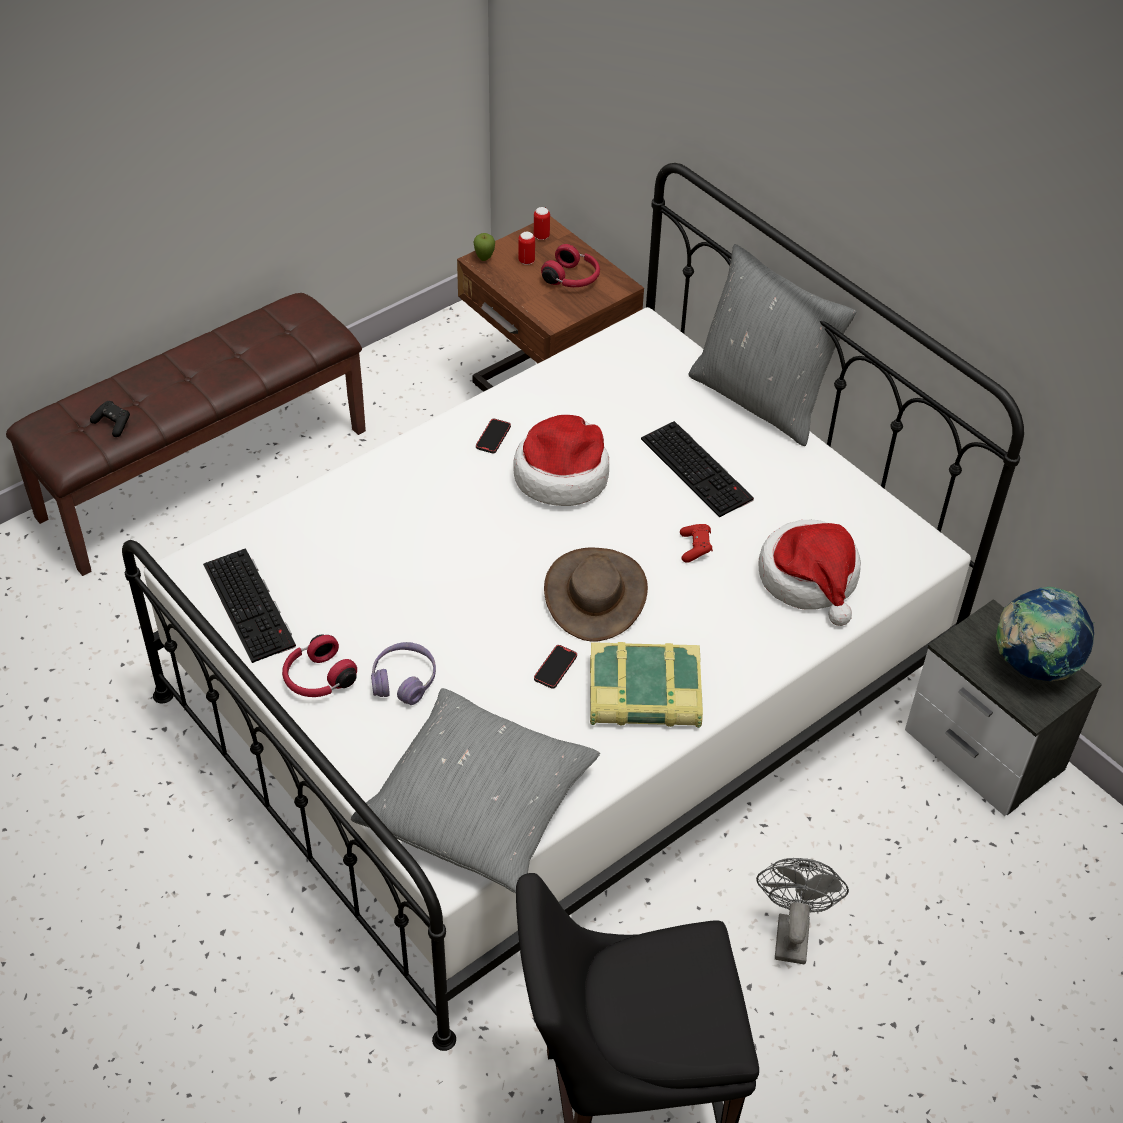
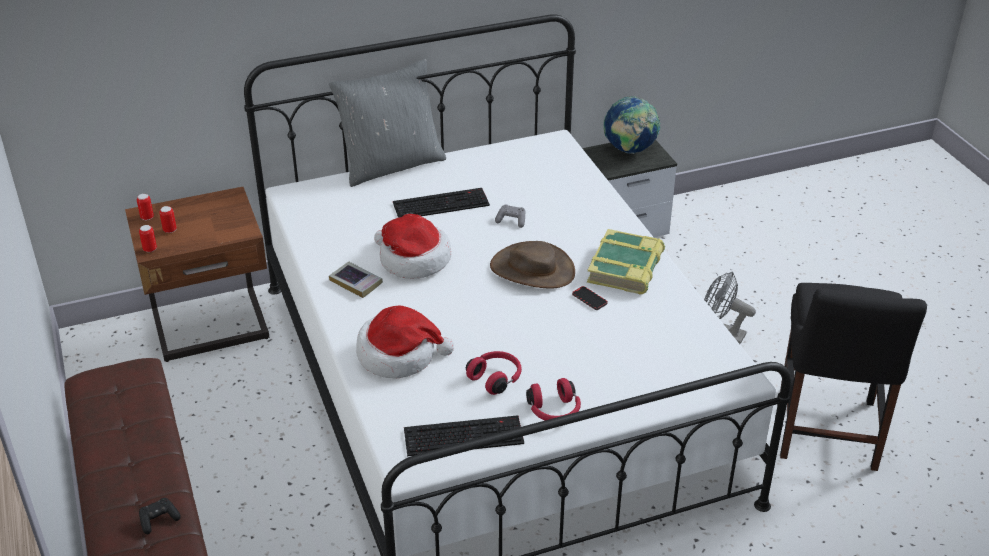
camera: 70 degrees left, 10 degrees down
(404, 680) = (572, 369): purple headphones -> none
(478, 804) = (692, 355): grey pillow -> none
(484, 259) = (150, 249): apple -> can
(493, 437) = (356, 282): phone -> book
(572, 279) = (208, 214): red headphones -> red headphones (496, 378)
(695, 548) = (511, 221): red game controller -> grey game controller
(810, 579) = (559, 185): hat -> hat (399, 355)

